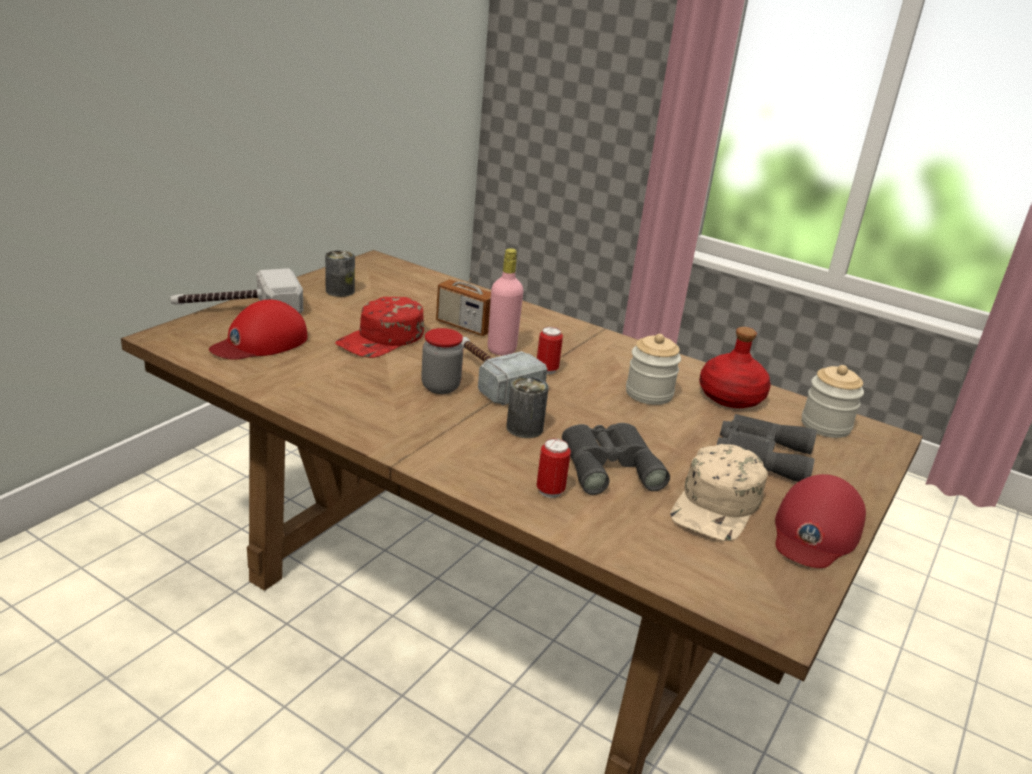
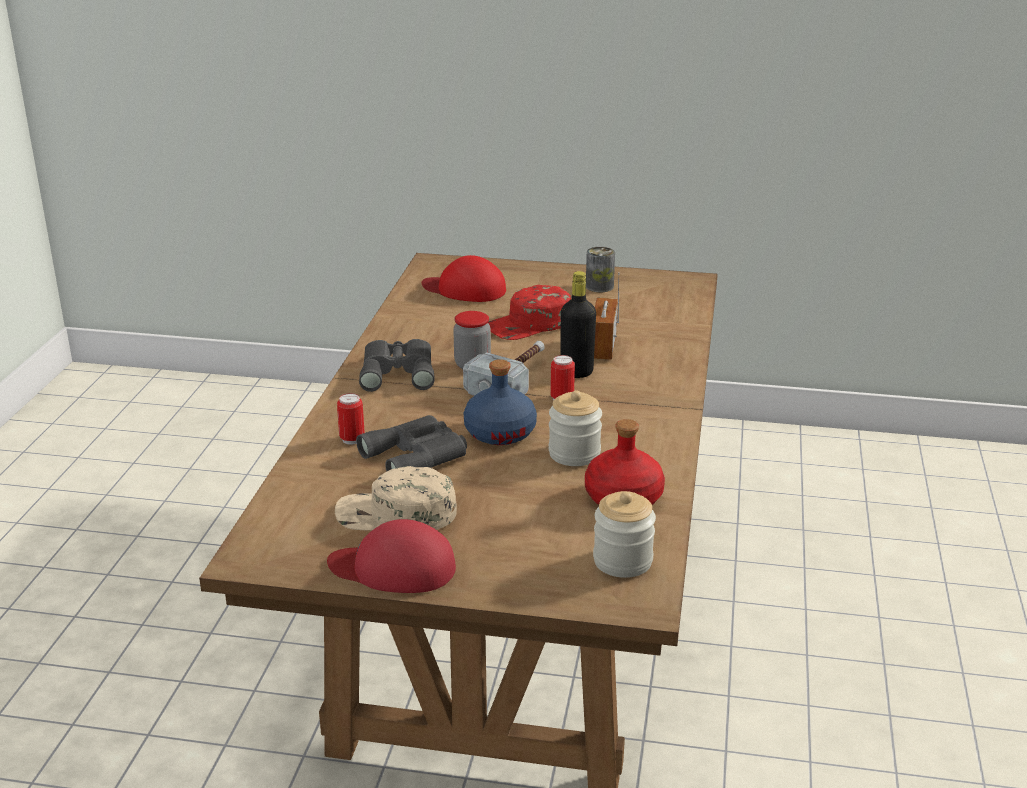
camera: 70 degrees right, 0 degrees up
(237, 309) = (509, 267): hammer -> none
(382, 339) = (529, 324): red cap -> red cap turned 45 degrees counterclockwise
(501, 349) = (576, 372): pink bottle -> black bottle
(524, 428) = (440, 411): can -> none
(589, 413) = (500, 432): none -> blue bottle
(760, 454) = (512, 527): grey binoculars -> grey binoculars (398, 371)

